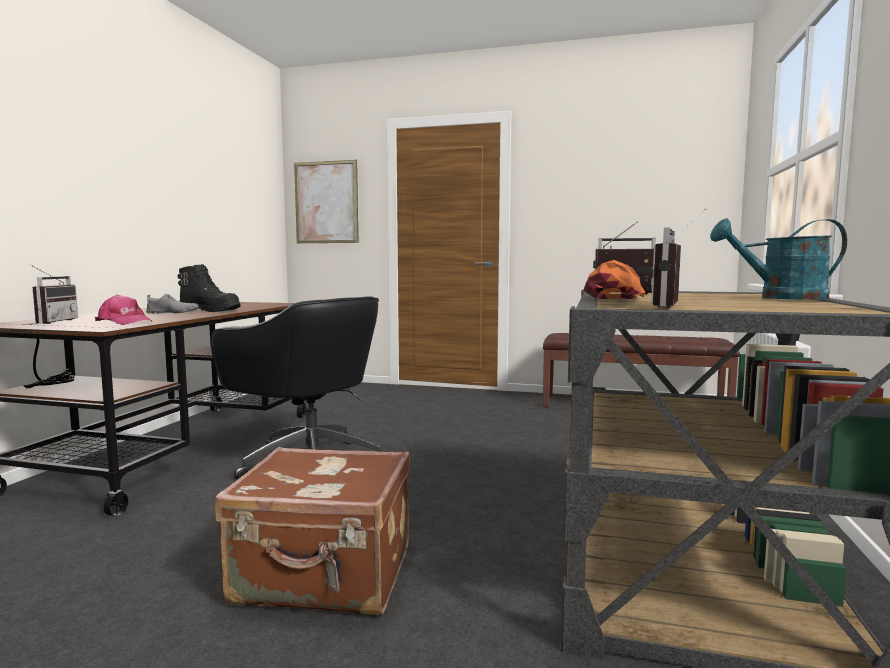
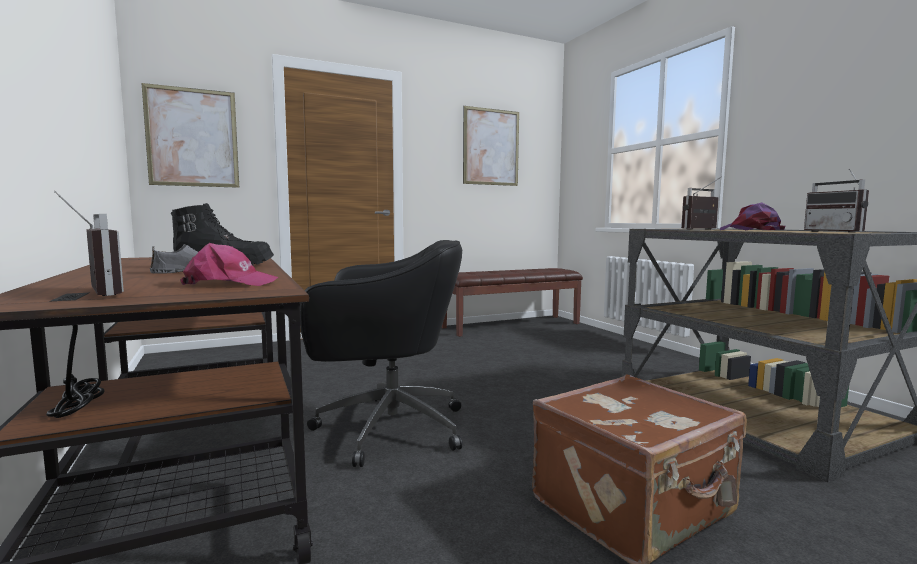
camera: 40 degrees left, 0 degrees up
(616, 298) = (750, 230): orange cap -> purple cap
(625, 180) = (491, 147): none -> picture
(781, 298) = (784, 229): turquoise watering can -> none

